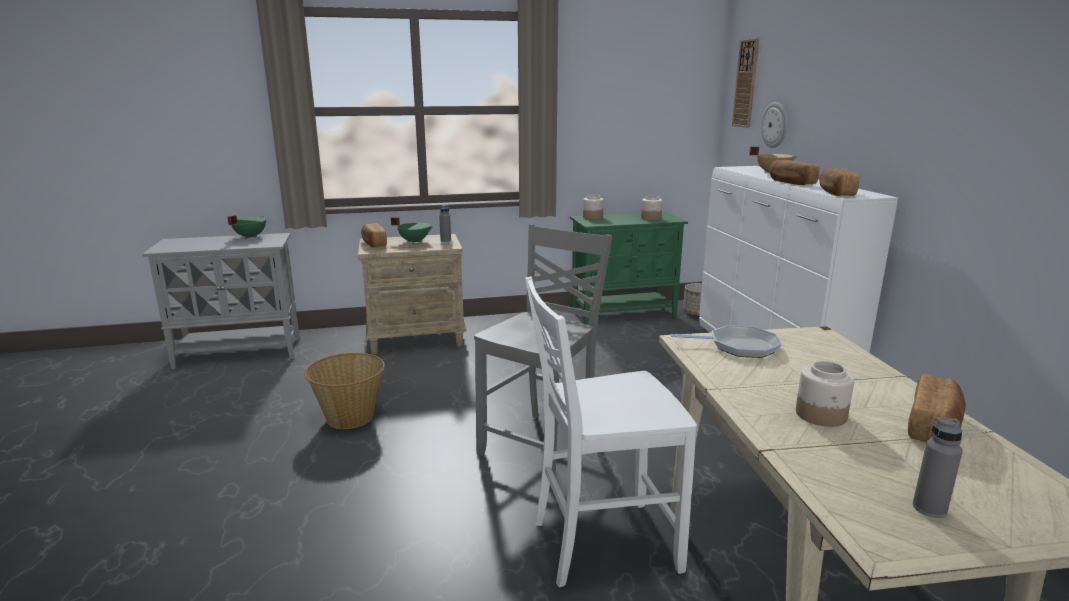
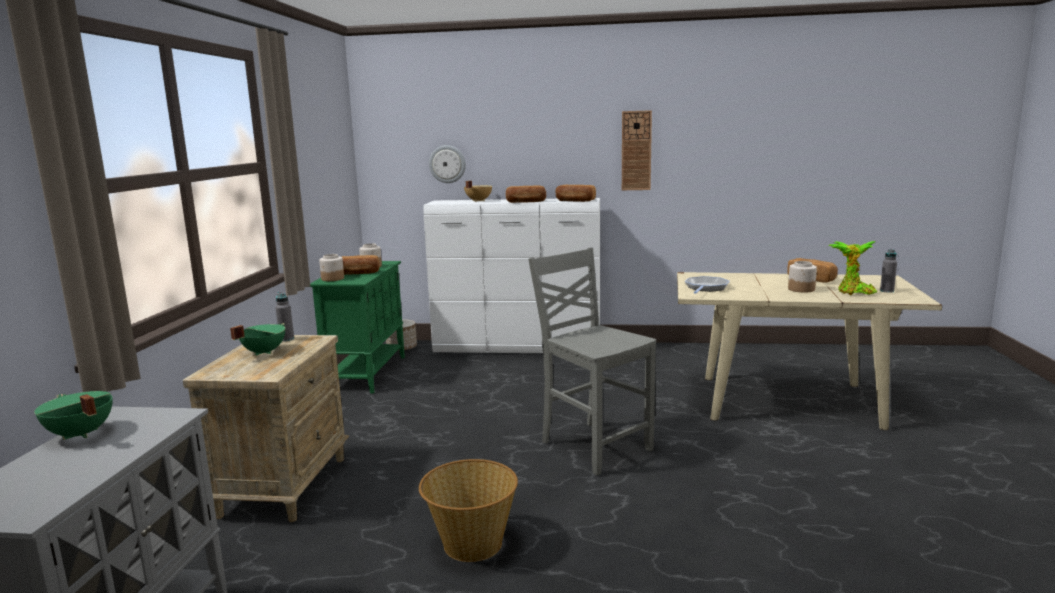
camera: 70 degrees left, 5 degrees down
(373, 243) = (233, 372): bread -> bread (358, 273)
(601, 544) = (734, 445): white chair -> none
(746, 84) = (393, 132): wall clock -> wall clock (636, 151)
(859, 465) = (853, 292): none -> potted plant

